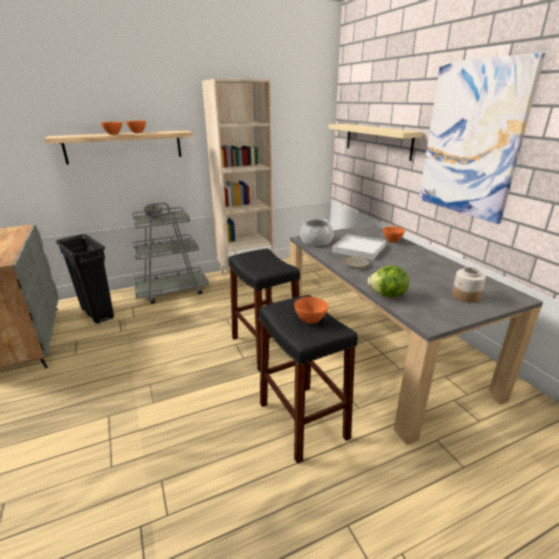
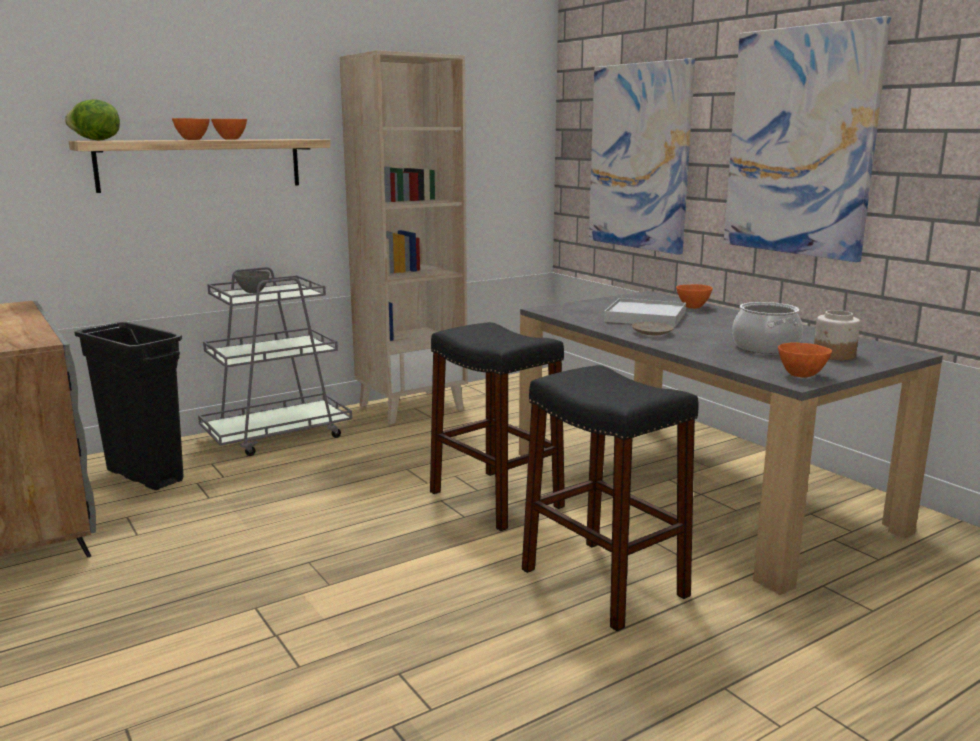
camera: 10 degrees left, 10 degrees down
(311, 320) = (621, 387): orange bowl -> orange bowl (802, 375)
(316, 241) = (569, 311): cooking pot -> cooking pot (764, 347)
(377, 140) = (639, 157): beige shelf -> picture
(387, 295) = (721, 359): lettuce -> lettuce (96, 140)

